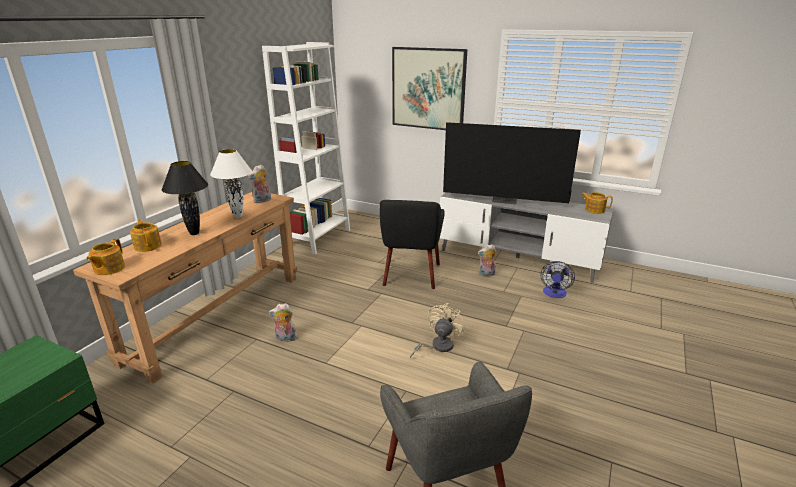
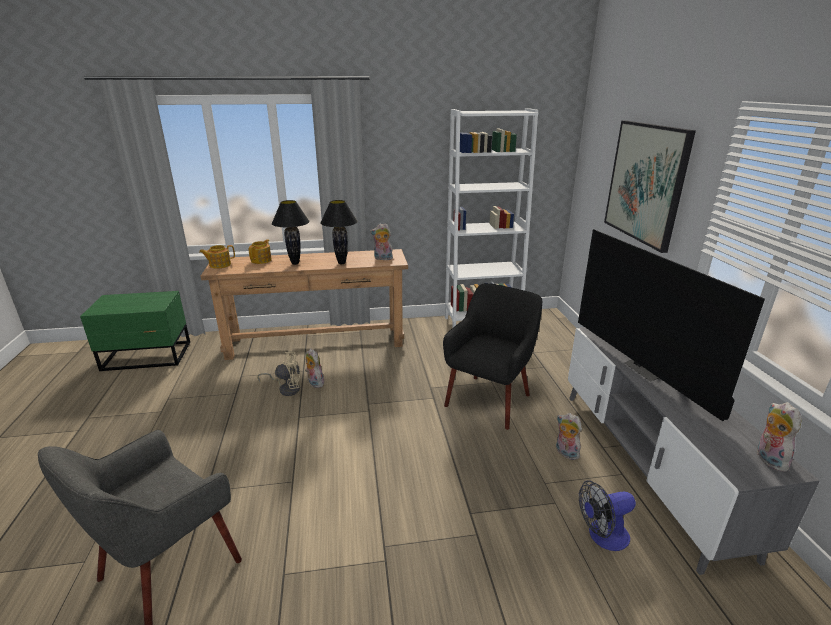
camera: 55 degrees right, 0 degrees up
(237, 216) = (341, 263): white table lamp -> black table lamp
(410, 275) = (489, 400): black armchair -> black armchair turned 150 degrees clockwise
(437, 346) = (378, 473): beige fan -> beige fan (287, 388)
(594, 210) = (768, 459): teapot -> plush toy

